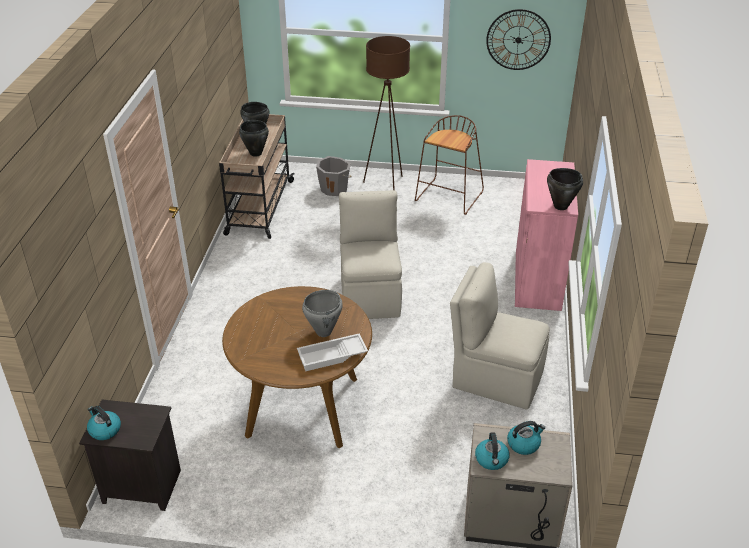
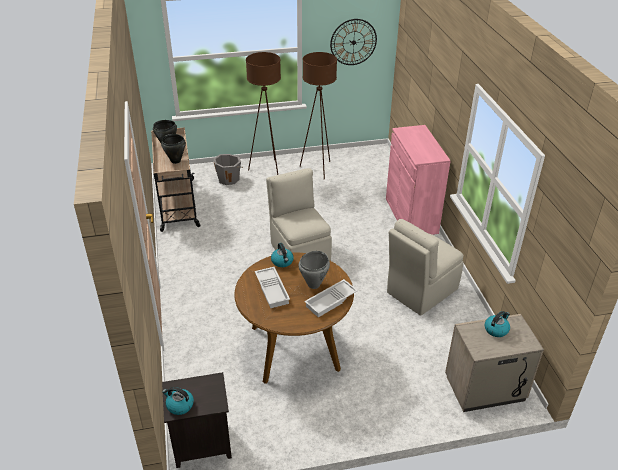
camera: 20 degrees left, 0 degrees up
(273, 326) = (273, 290): none -> white tray
(449, 197) = (318, 169): brown stool -> brown floor lamp
(491, 460) = (482, 346): kettle -> kettle (282, 262)
(495, 378) = (420, 291): beige chair -> beige chair turned 45 degrees counterclockwise
(560, 206) = (435, 157): black cooking pot -> none

